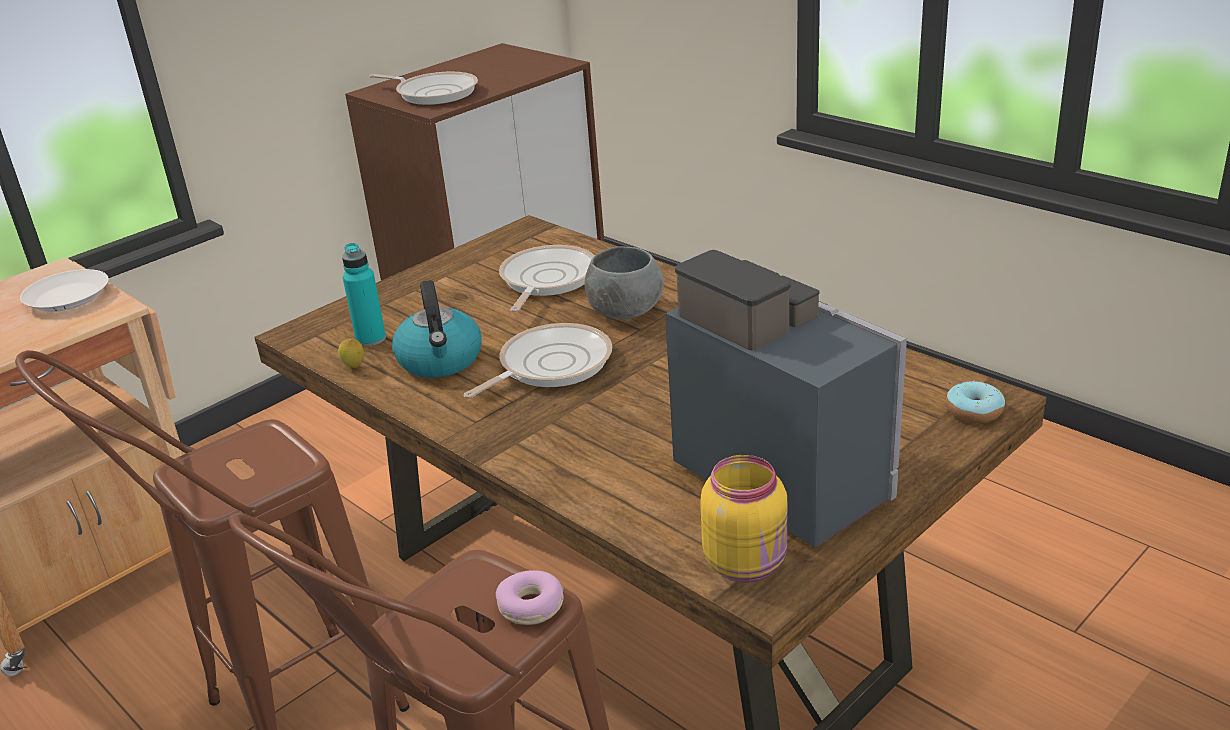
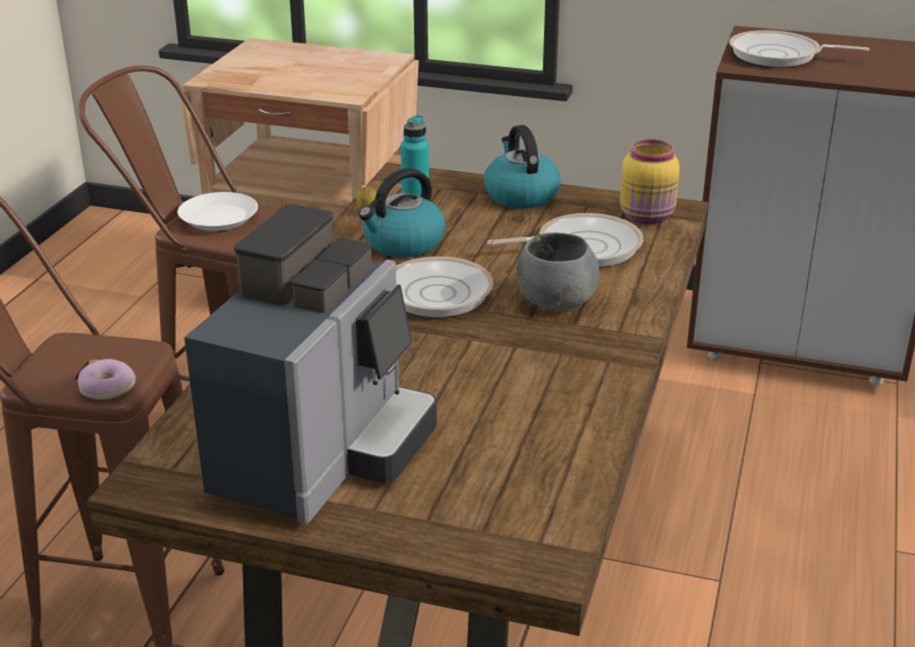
camera: 60 degrees right, 0 degrees up
(68, 298) = (354, 76): white plate -> white plate (218, 218)
(417, 285) = (520, 195): none -> kettle
(434, 93) = (779, 56): frying pan -> frying pan turned 105 degrees clockwise
(747, 563) = (179, 466): yellow jar -> yellow jar (648, 217)
(974, 411) = (510, 553): donut -> none

